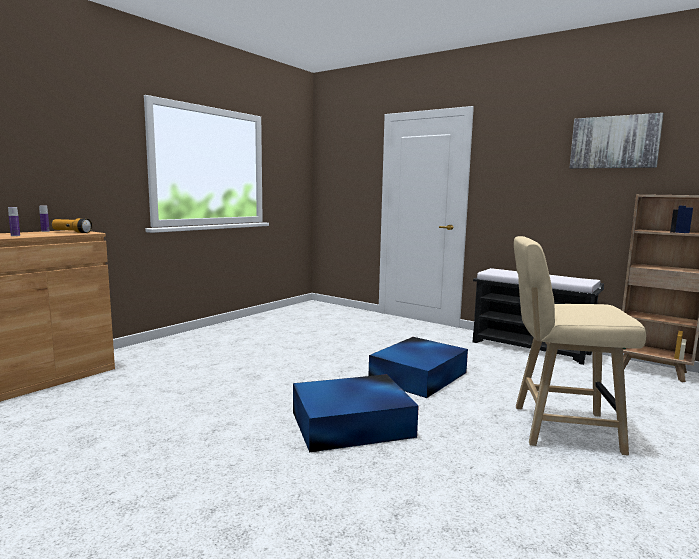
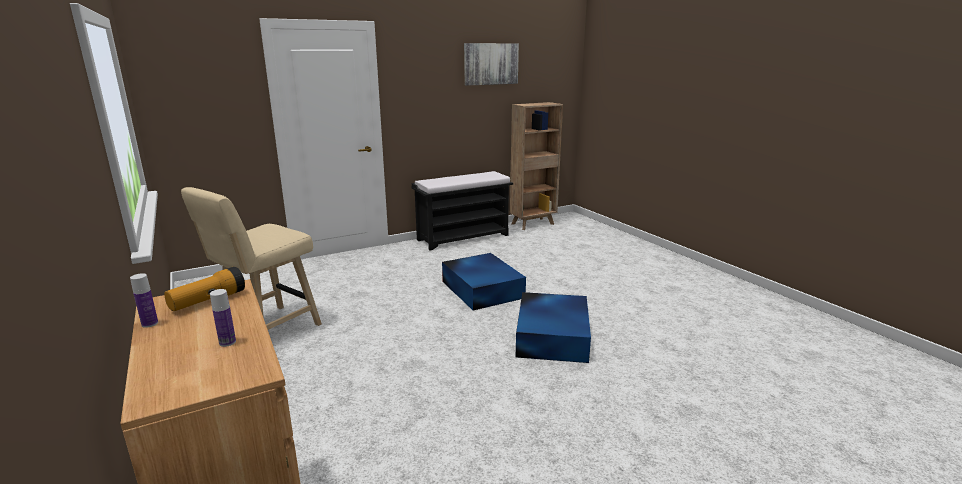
camera: 65 degrees left, 10 degrees up
(559, 428) = (593, 274): beige stool -> beige stool (267, 331)

